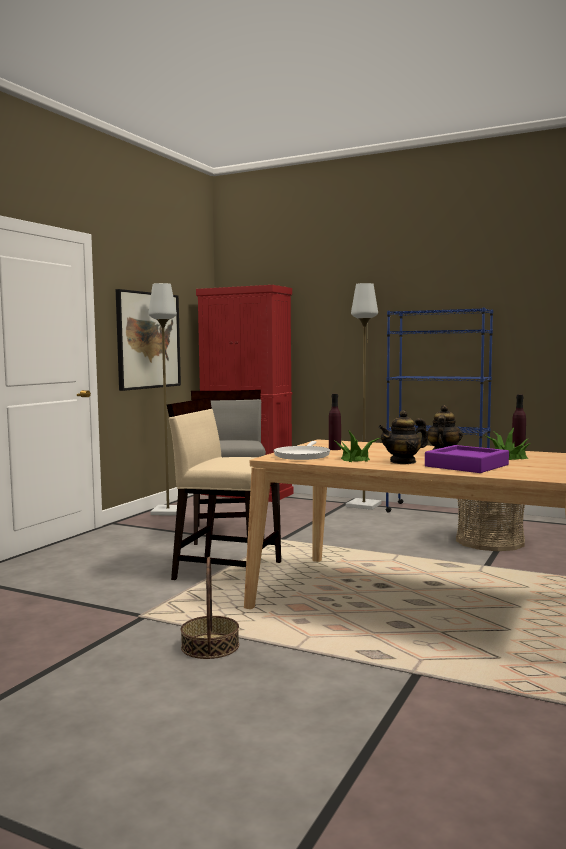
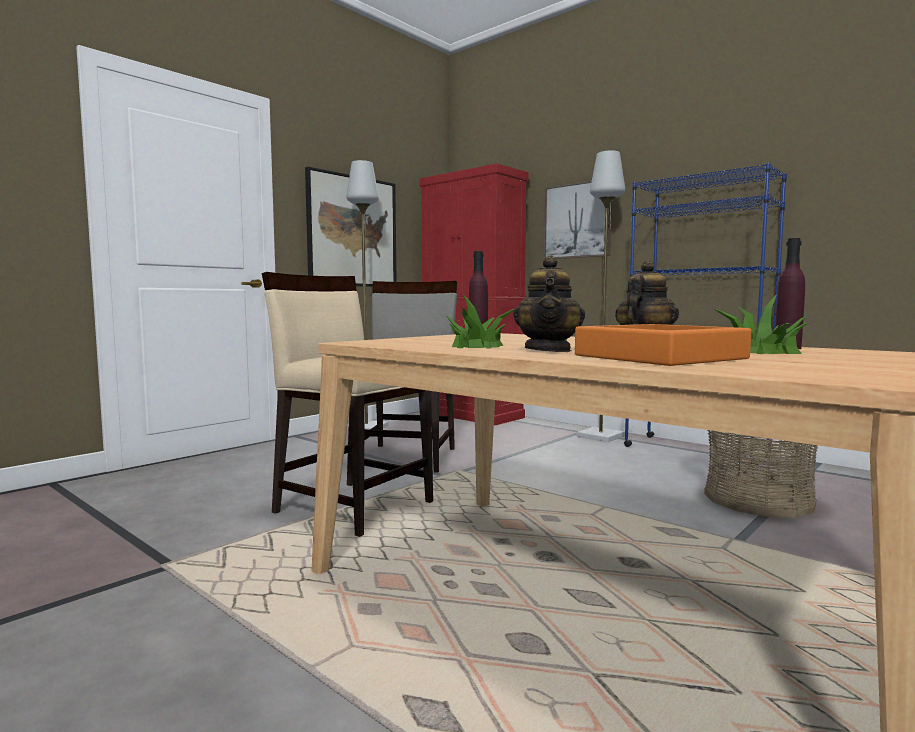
camera: 15 degrees right, 0 degrees up
(210, 646) = (188, 638): basket -> none
(302, 456) = (407, 341): white frying pan -> none
(336, 331) = (577, 221): none -> picture
(403, 462) = (549, 350): teapot -> teapot turned 75 degrees counterclockwise
(466, 465) = (659, 357): purple tray -> orange tray

